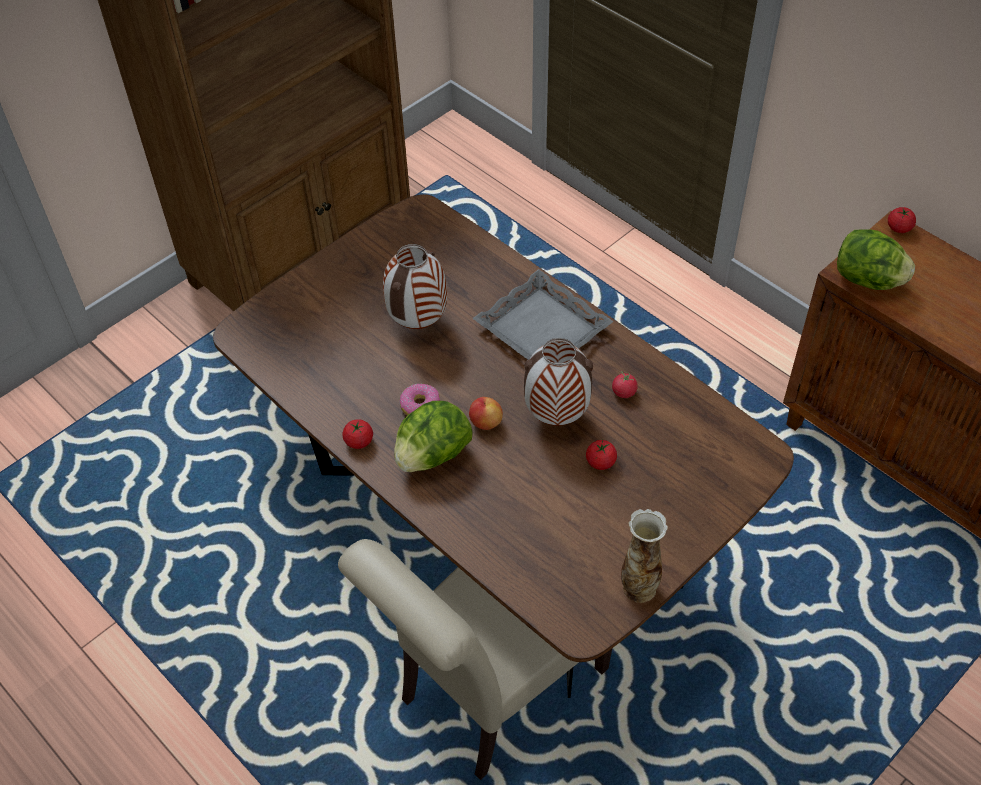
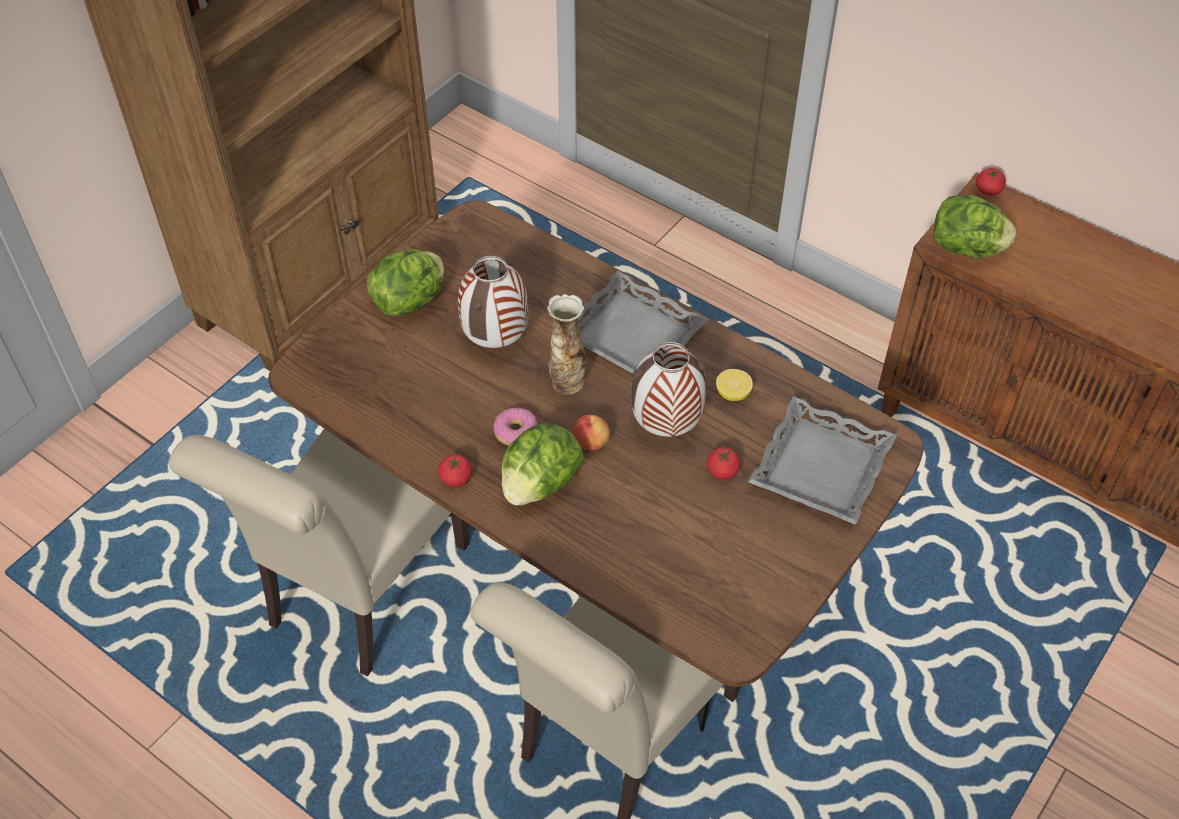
camera: 10 degrees left, 0 degrees up
(287, 535) = (360, 594): none -> beige chair
(350, 279) = (410, 301): none -> lettuce
(624, 392) = (733, 393): tomato -> lemon
(639, 586) = (788, 599): vase -> vase (567, 381)
(692, 468) = (820, 467): none -> grey tray

